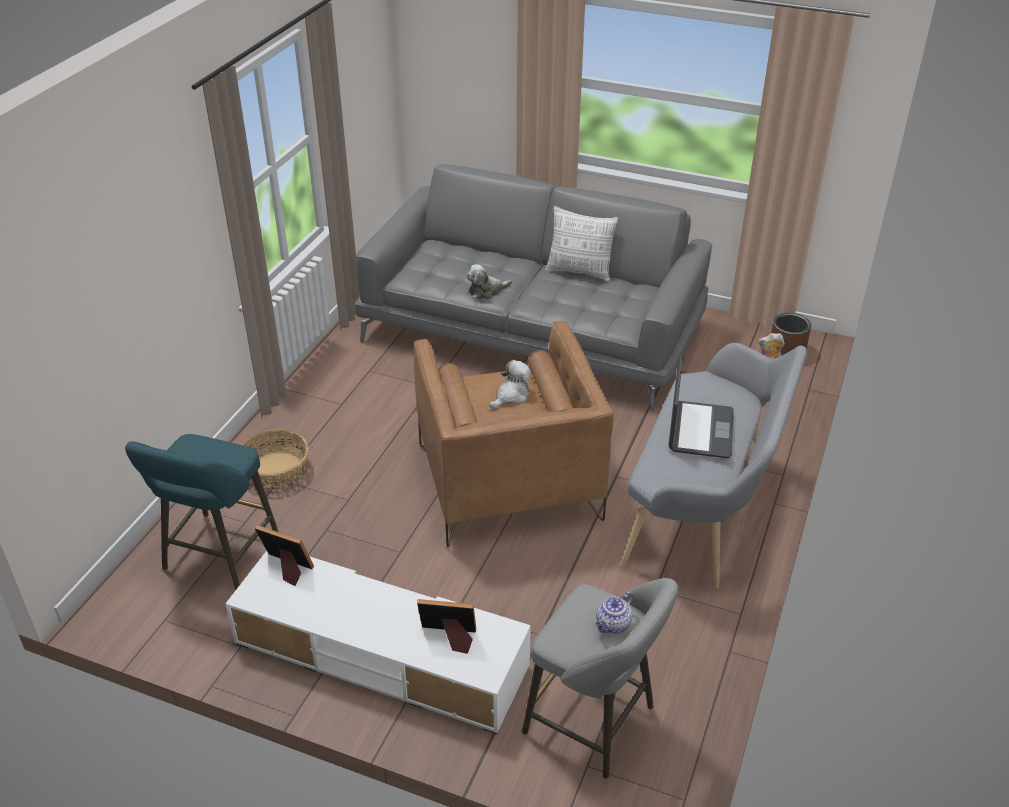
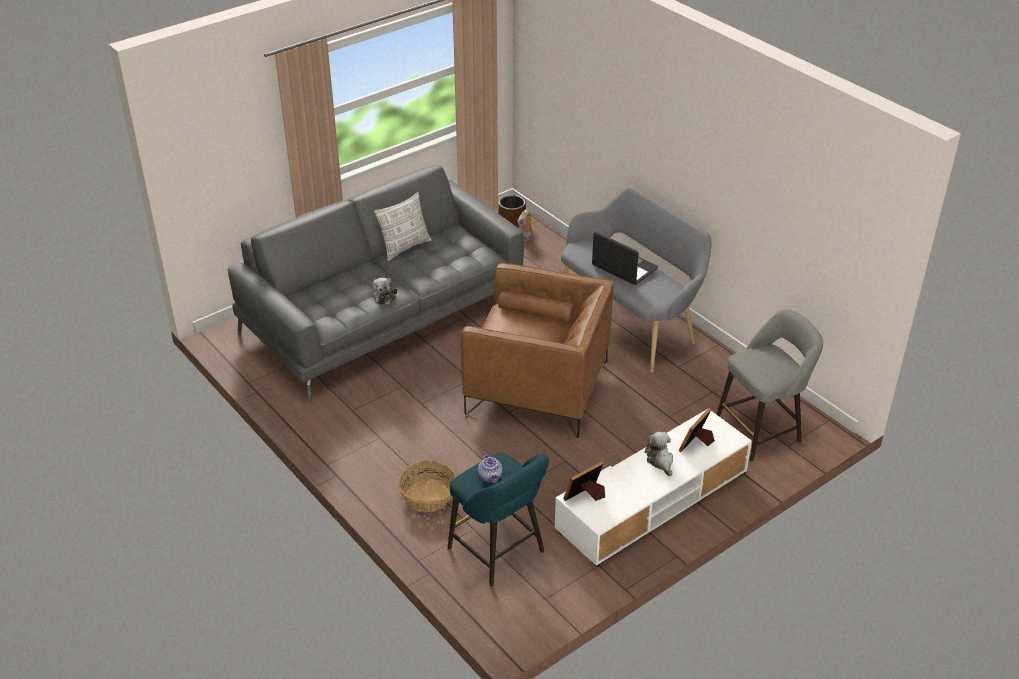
camera: 60 degrees left, 0 degrees up
(511, 396) = (523, 326): plush toy -> plush toy (660, 461)
(613, 625) = (771, 356): teapot -> teapot (490, 477)

